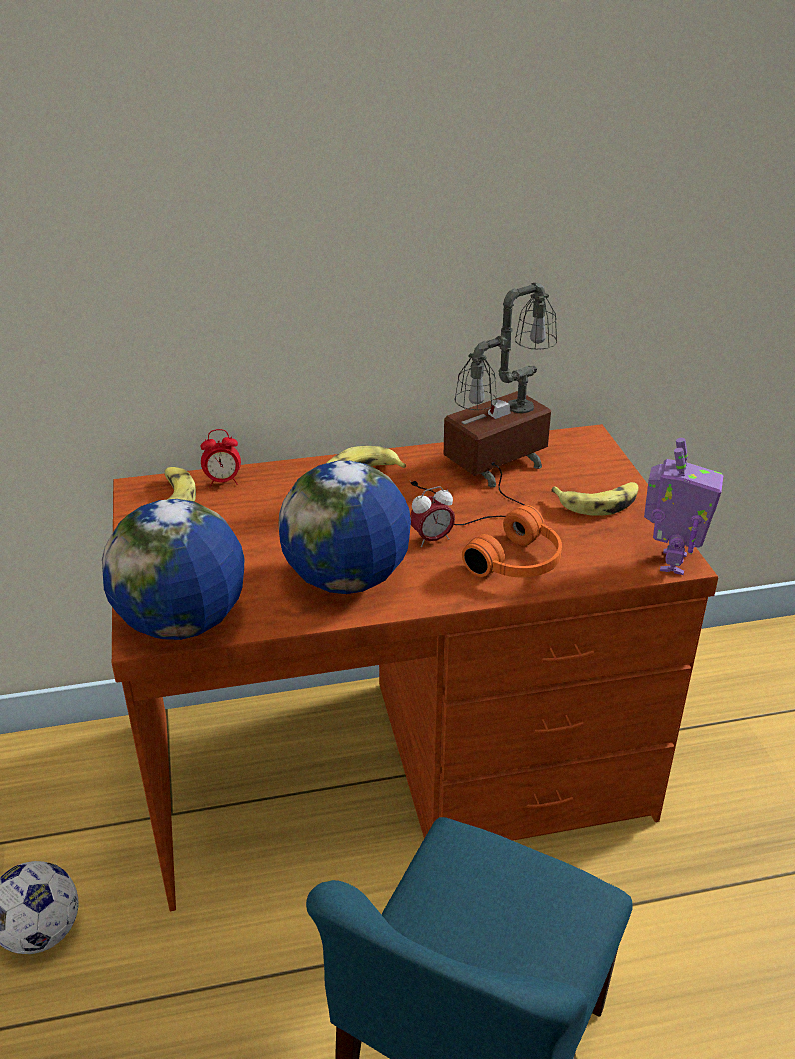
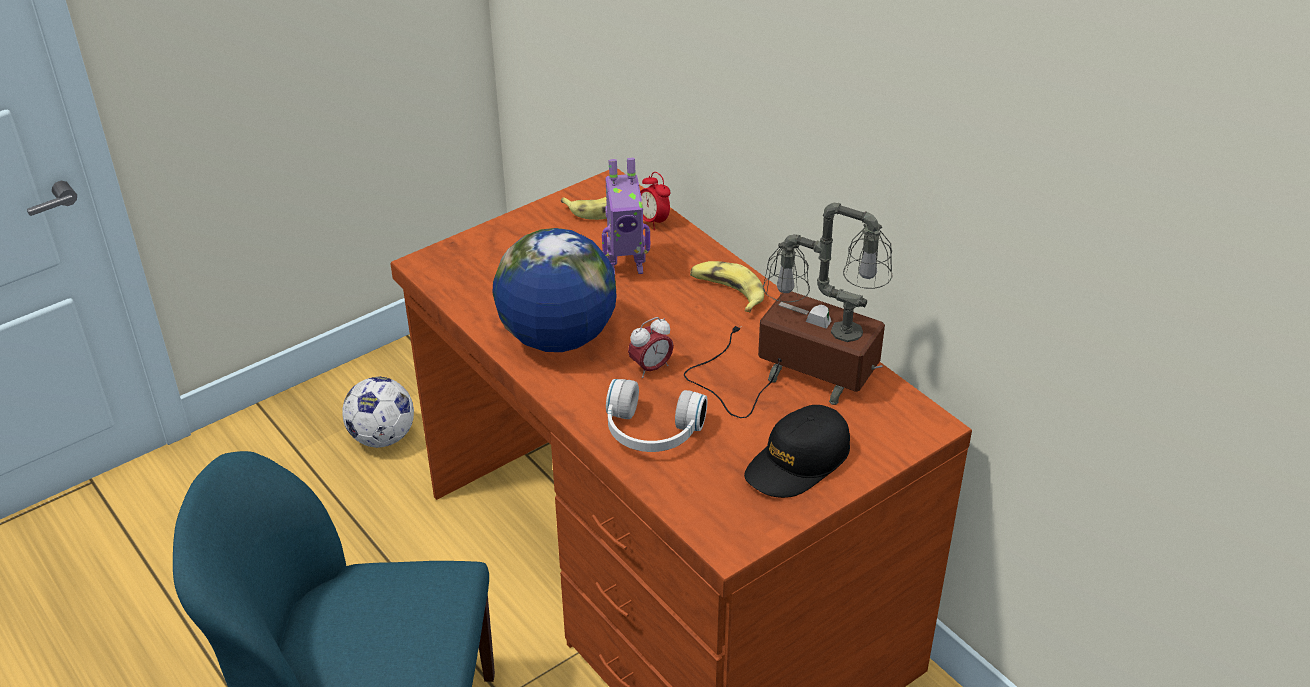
camera: 65 degrees right, 5 degrees up
(182, 623) = (451, 275): globe -> none
(432, 539) = (651, 368): alarm clock -> alarm clock turned 75 degrees counterclockwise
(519, 563) = (651, 433): orange headphones -> white headphones
(598, 503) = (797, 462): banana -> black cap
(670, 562) = (724, 538): toy robot -> toy robot (625, 267)

